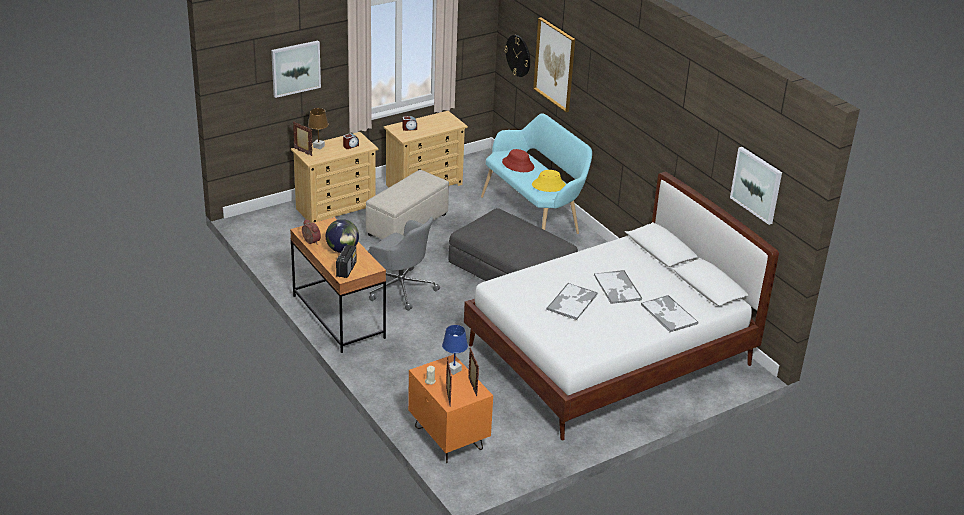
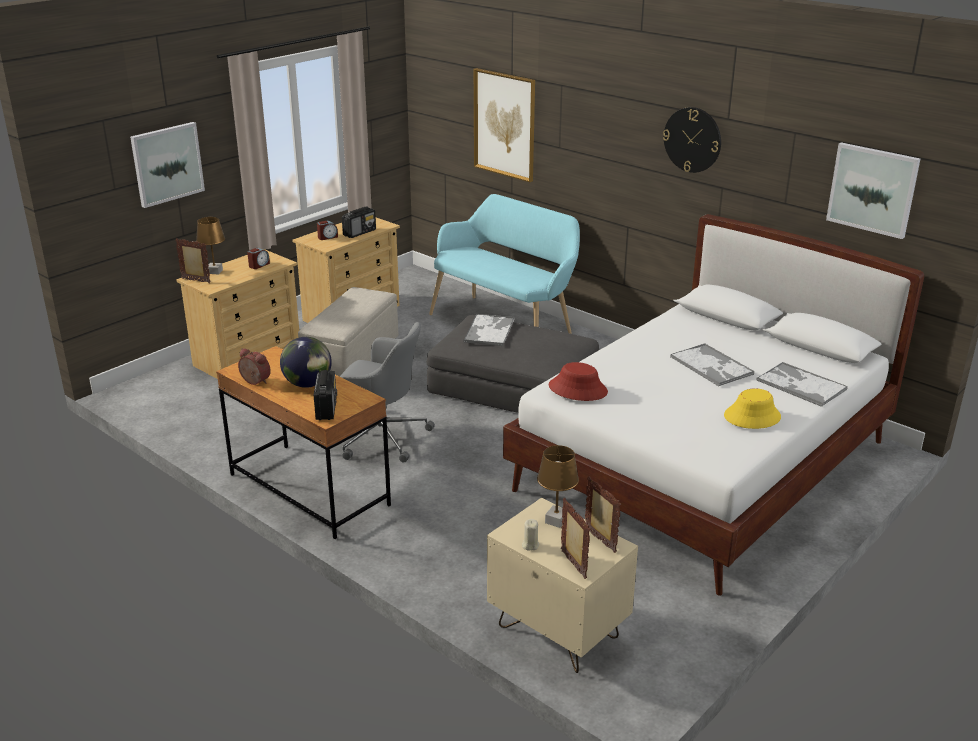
camera: 15 degrees left, 5 degrees down
(434, 128) = (360, 232): none -> radio
(448, 438) = (557, 632): orange nightstand -> beige nightstand
(454, 370) = (556, 521): blue table lamp -> brown table lamp
(518, 55) = (445, 131): wall clock -> wall clock (692, 139)
(518, 165) = (479, 260): red hat -> red hat (578, 389)
(548, 185) = (530, 274): yellow hat -> yellow hat (752, 416)
(572, 302) = (667, 393): tray -> tray (489, 330)

